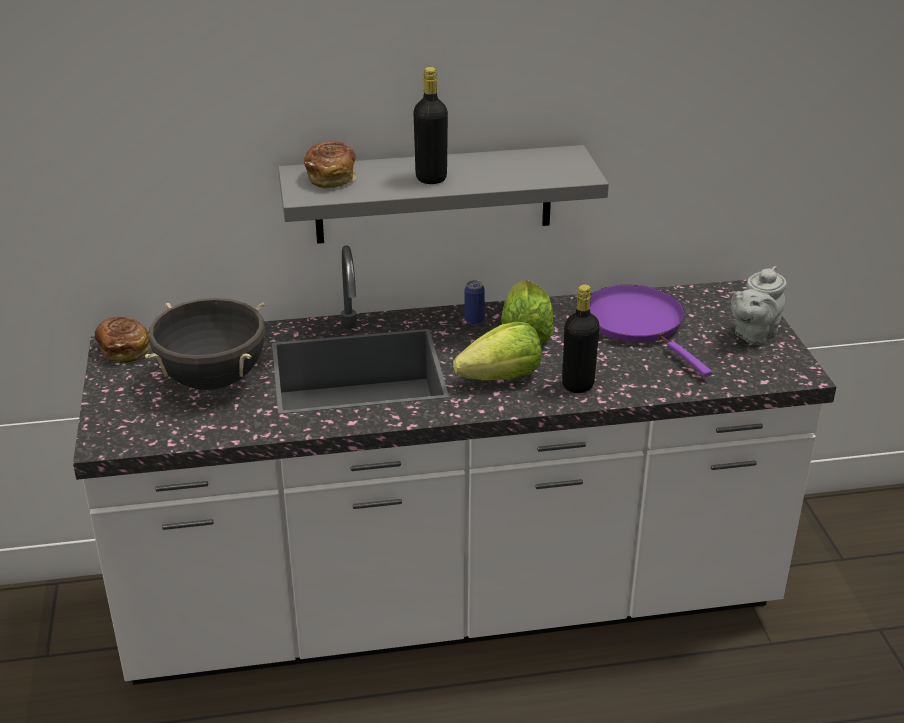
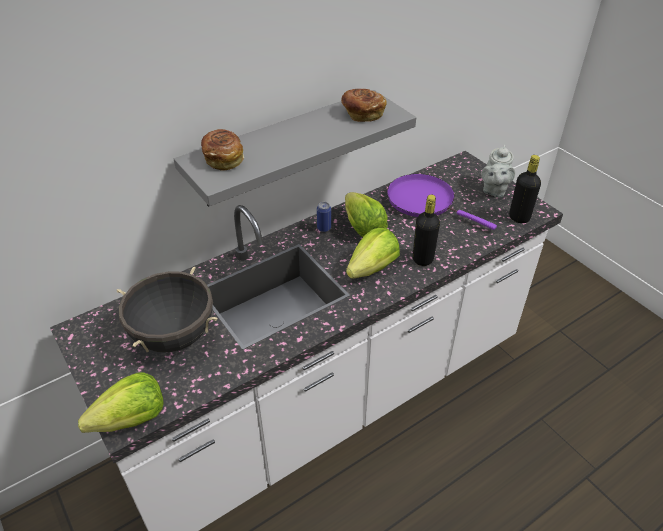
camera: 25 degrees left, 10 degrees up
(115, 440) = (132, 419): none -> lettuce
(124, 350) = (86, 332): bread -> bread (362, 114)
(431, 178) = (296, 141): black bottle -> black bottle (519, 217)

